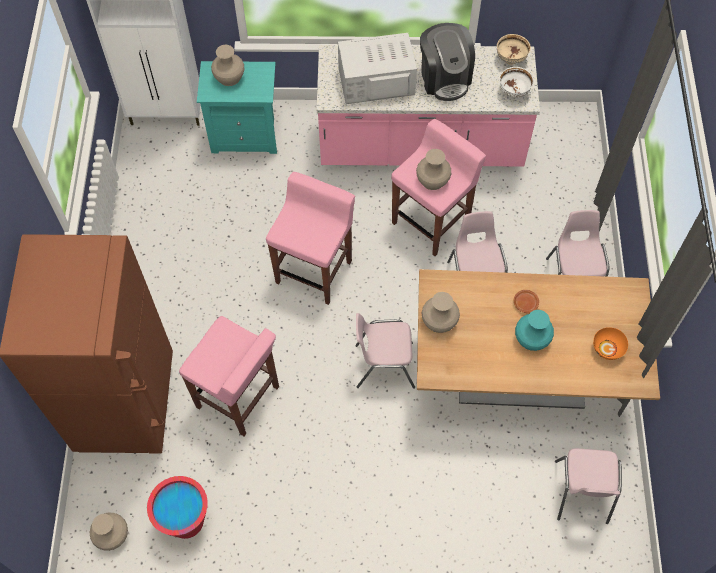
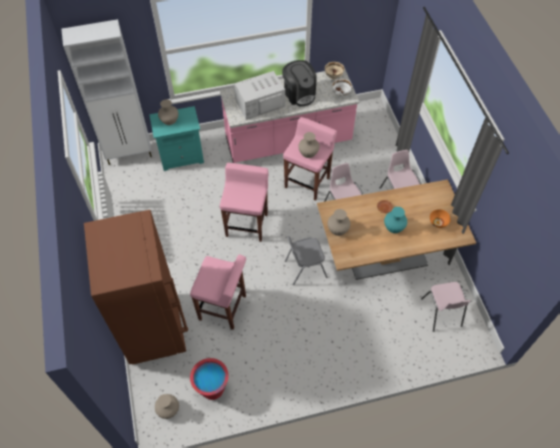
camera: 15 degrees left, 5 degrees down
(384, 365) = (305, 268): pink chair -> grey chair

